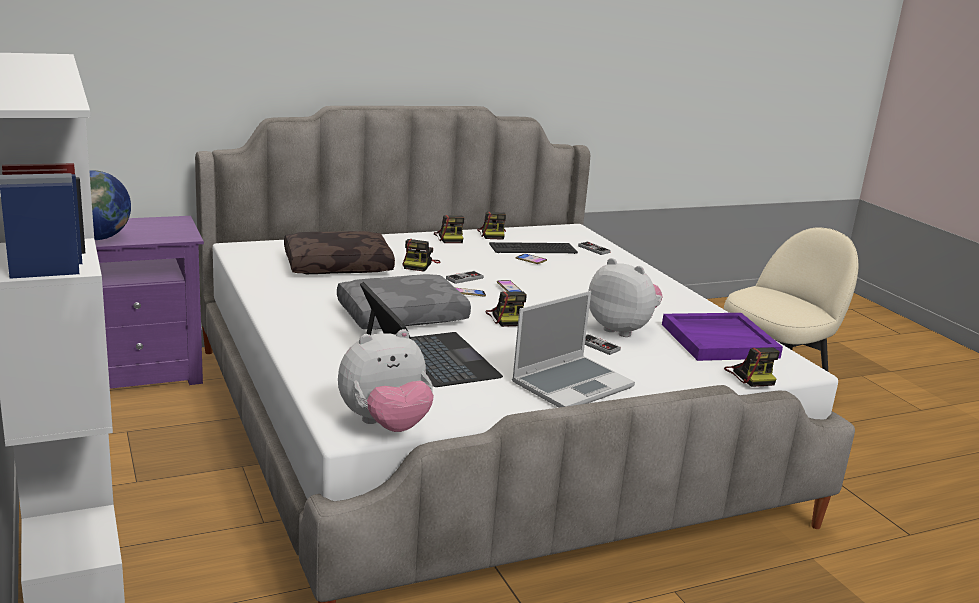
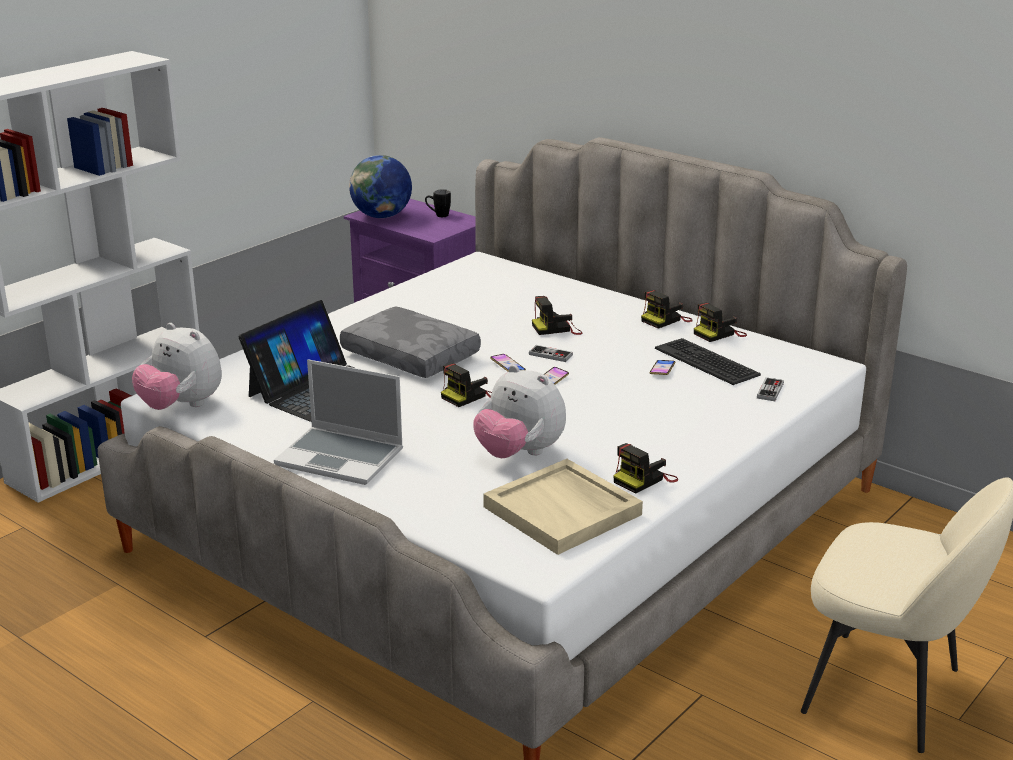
camera: 65 degrees right, 5 degrees up
(141, 224) = (438, 215): none -> black mug
(338, 265) = (498, 302): brown pillow -> none
(598, 346) = (455, 451): game controller -> none
(622, 329) = (519, 454): plush toy -> plush toy turned 120 degrees clockwise
(719, 340) = (564, 511): purple tray -> beige tray
(750, 376) = (470, 541): camera -> camera (644, 479)

